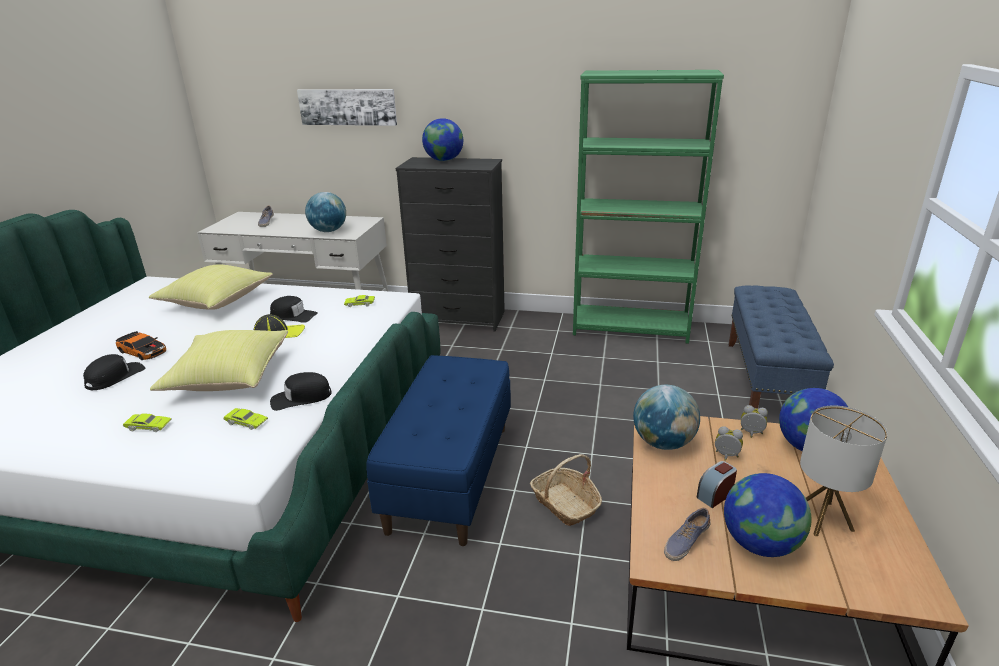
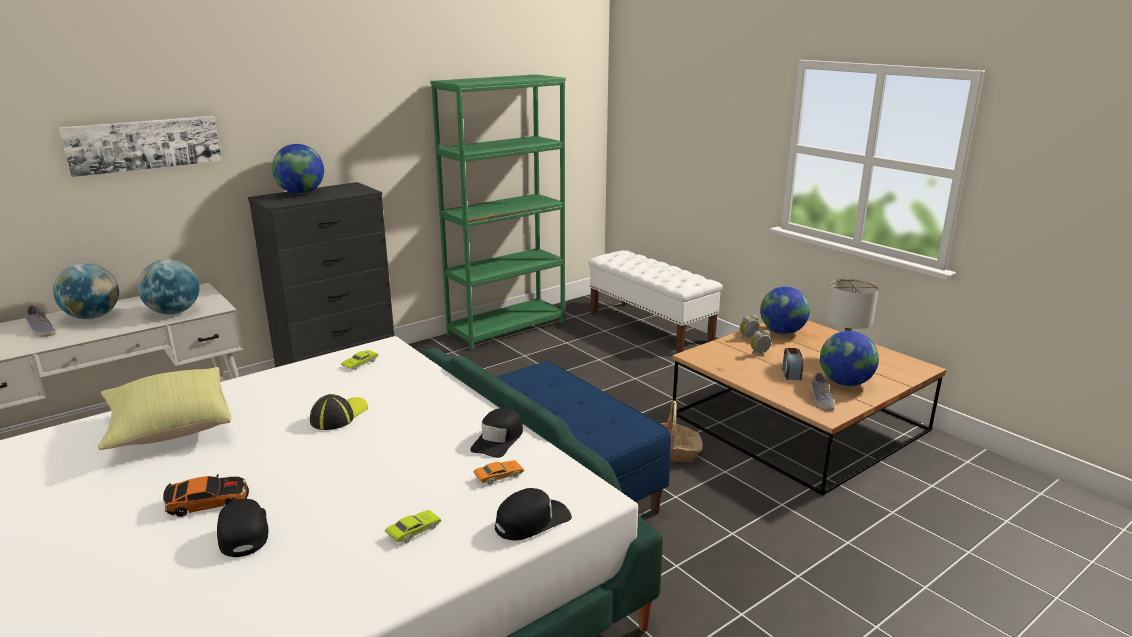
camera: 50 degrees left, 5 degrees down
(229, 378) = (389, 464): yellow pillow -> none
(246, 422) = (498, 476): green toy car -> orange toy car
(293, 315) = (312, 398): black cap -> black cap (532, 521)
(663, 443) = (722, 363): globe -> globe (93, 317)
(766, 382) = (650, 327): blue bench -> white bench

